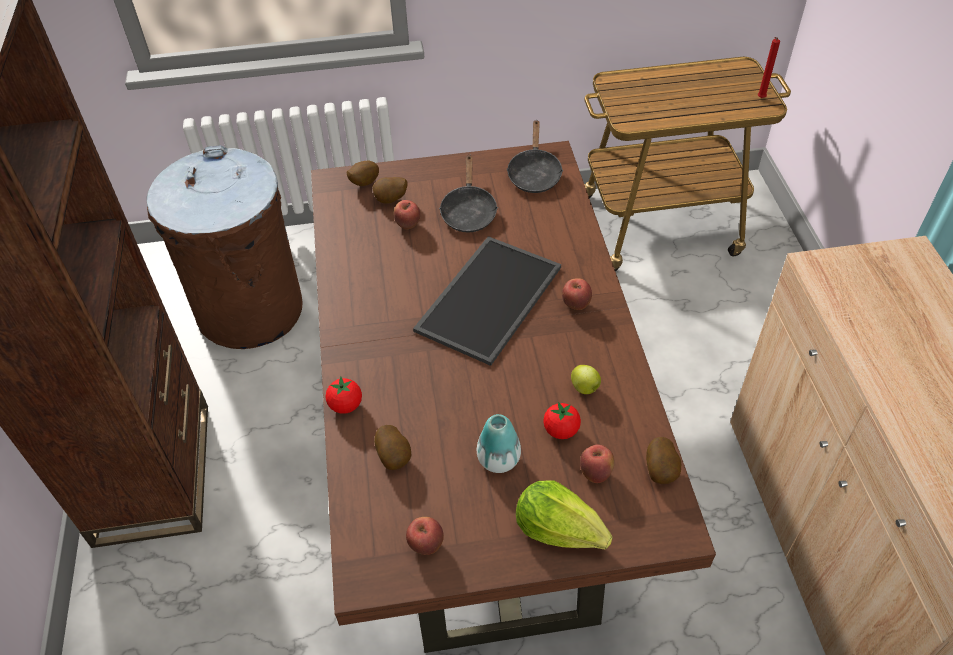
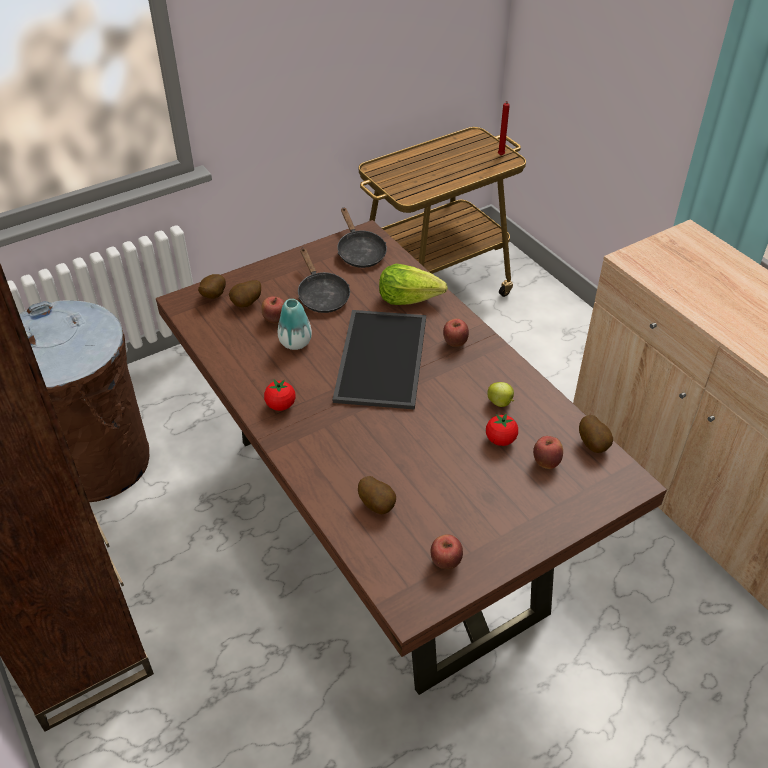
camera: 25 degrees left, 5 degrees down
(345, 405) = (309, 478): tomato -> tomato (280, 405)
(498, 459) = (464, 478): vase -> vase (295, 342)
(559, 529) = (543, 512): lettuce -> lettuce (409, 298)

